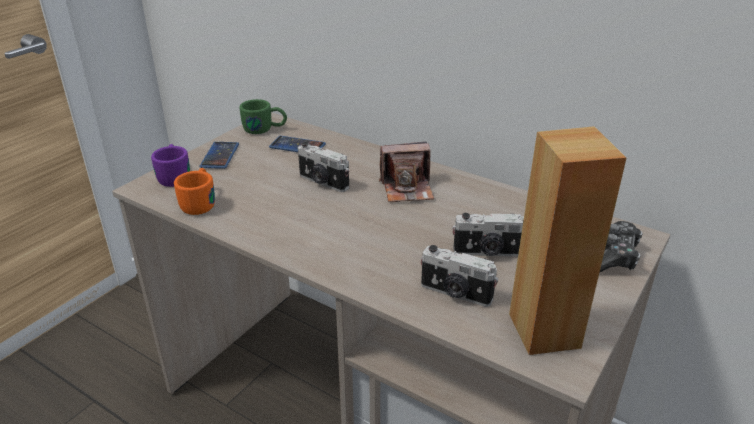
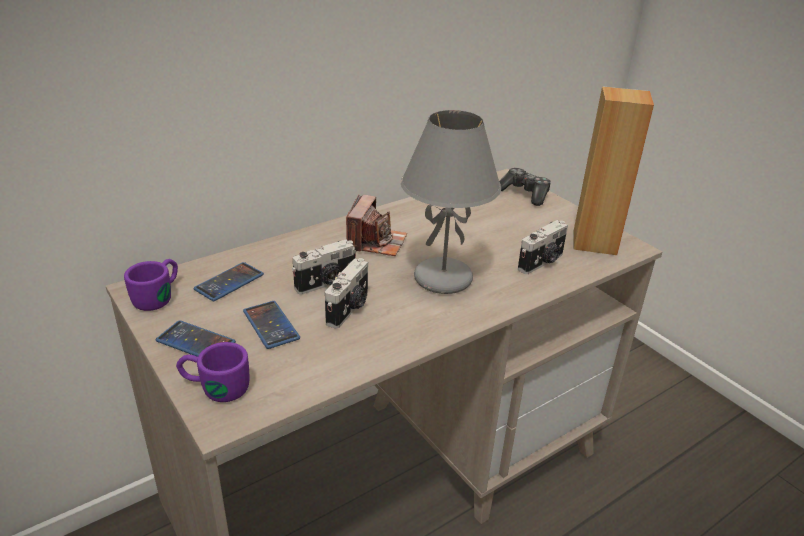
camera: 70 degrees left, 0 degrees up
(200, 202) = (301, 374): orange mug -> none
(253, 175) = (271, 325): none -> phone
(265, 129) = (159, 296): green mug -> purple mug
(374, 236) = (443, 278): none -> grey table lamp
(487, 252) = (496, 235): camera -> camera (349, 309)

